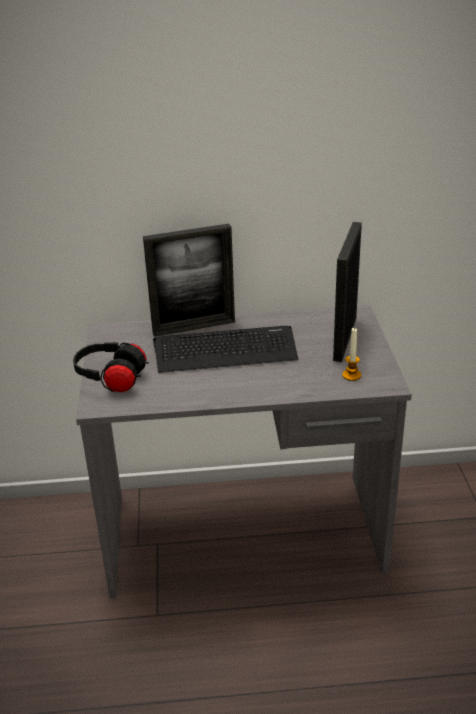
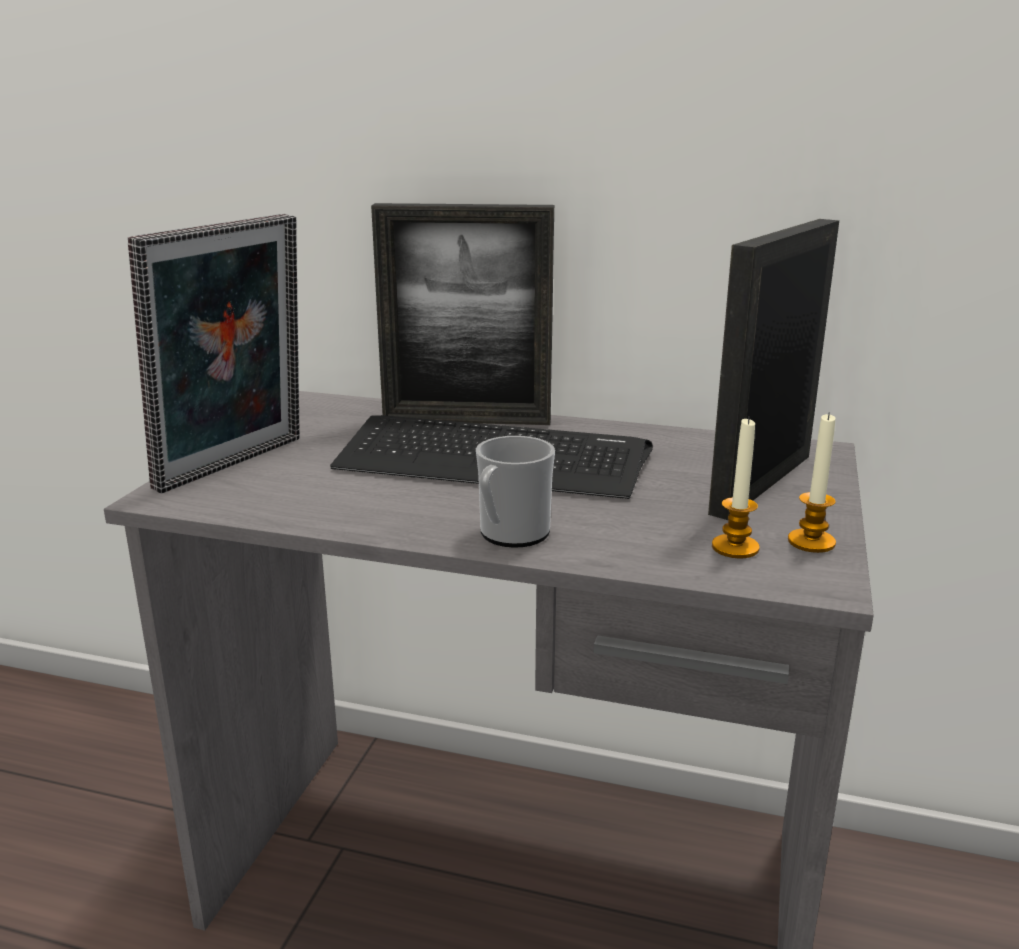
camera: 20 degrees right, 10 degrees down
(112, 380) = (238, 465): black headphones -> picture frame
(263, 390) = (510, 535): none -> mug
(377, 366) = (811, 542): none -> candle

